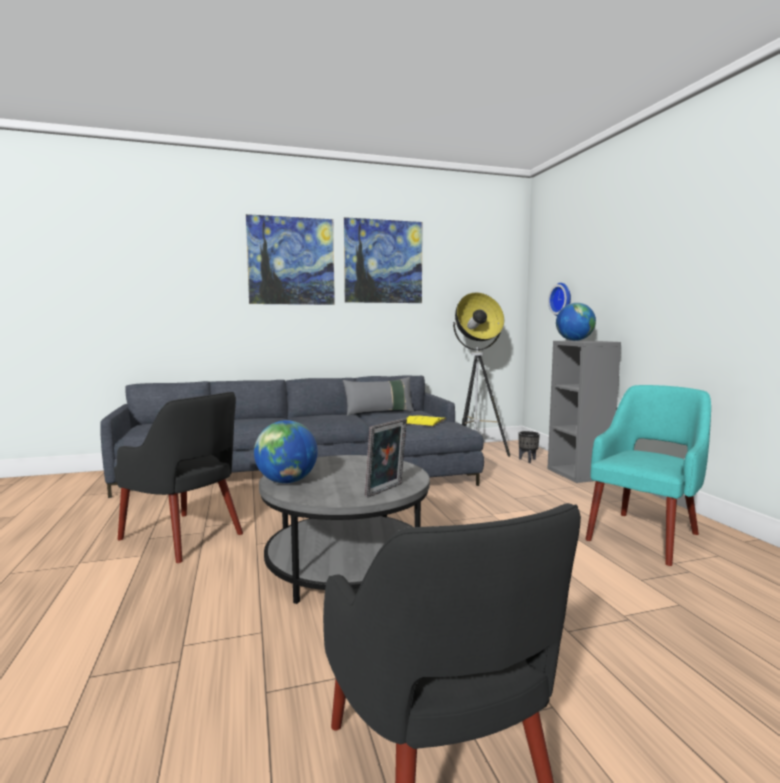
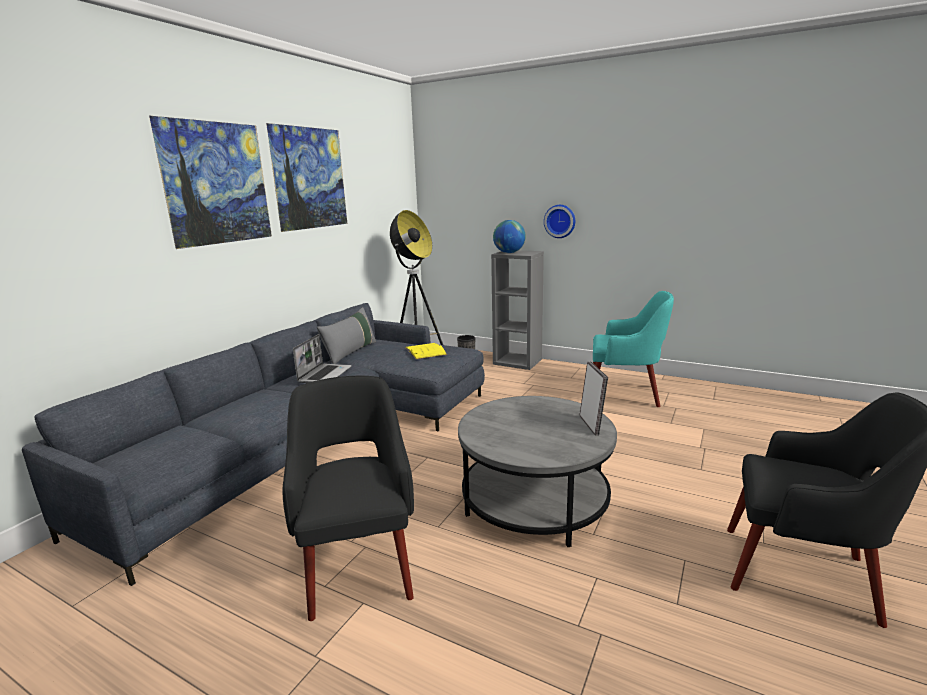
camera: 45 degrees left, 10 degrees up
(183, 537) = (359, 562): black armchair -> black armchair turned 90 degrees counterclockwise
(286, 482) = (516, 450): globe -> none
(324, 417) = (325, 374): none -> laptop
(562, 299) = (468, 212): wall clock -> wall clock (560, 221)
(645, 535) = (625, 394): turquoise armchair -> turquoise armchair turned 105 degrees clockwise

